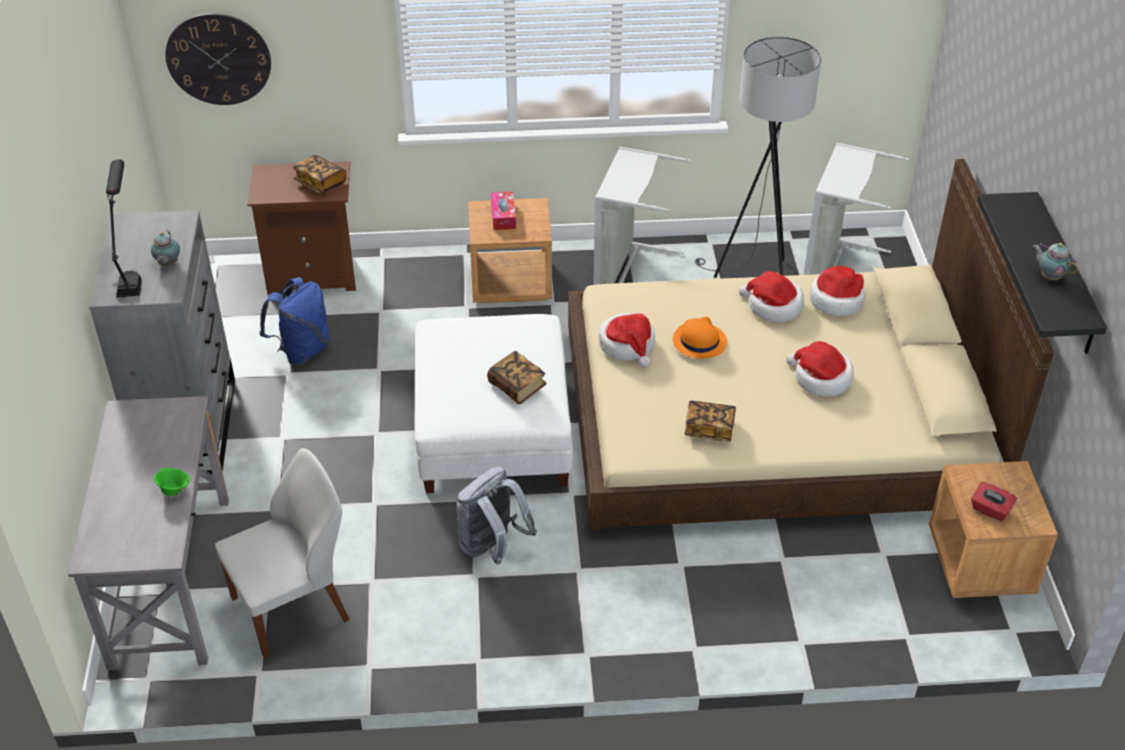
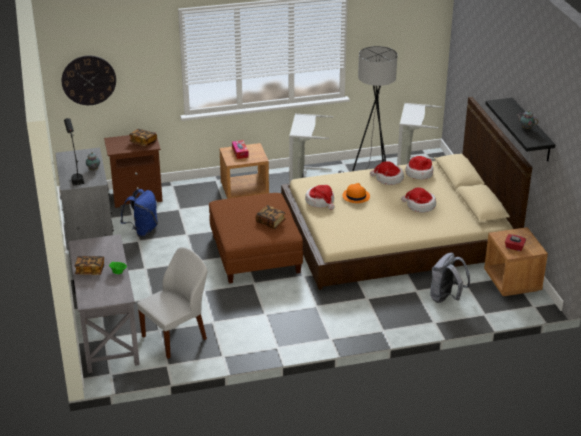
camera: 10 degrees left, 10 degrees down
(492, 547) = (270, 302): grey backpack -> grey backpack (446, 298)
(494, 431) = (255, 254): white ottoman -> brown ottoman
(709, 429) = (371, 231): book -> book (90, 271)

